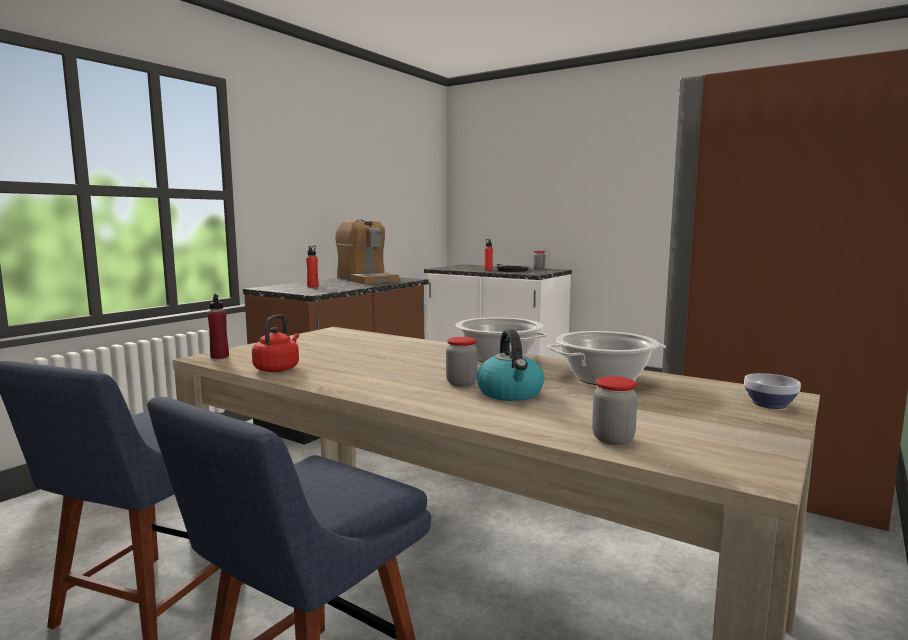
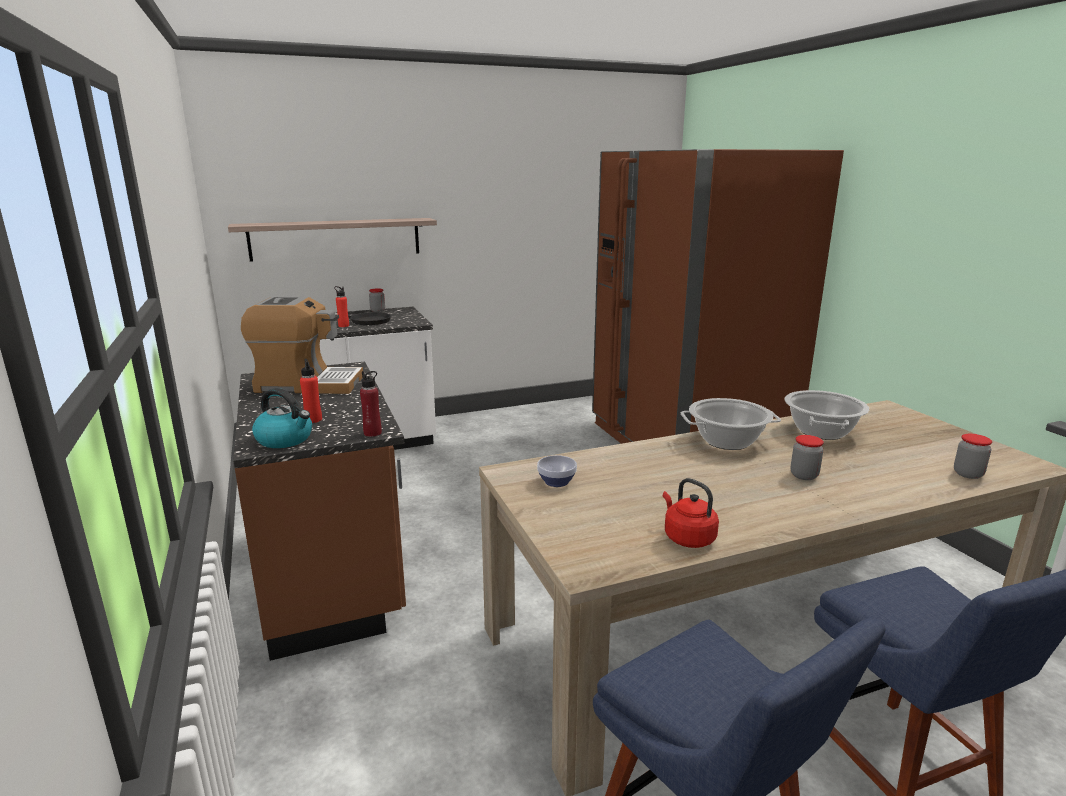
camera: 55 degrees left, 10 degrees up
(219, 357) = (589, 560): red bottle -> red bottle (372, 433)
(510, 393) = (846, 469): kettle -> kettle (285, 439)
(522, 210) = (336, 239): none -> shelf
(769, 404) = (905, 416): bowl -> bowl (556, 481)

